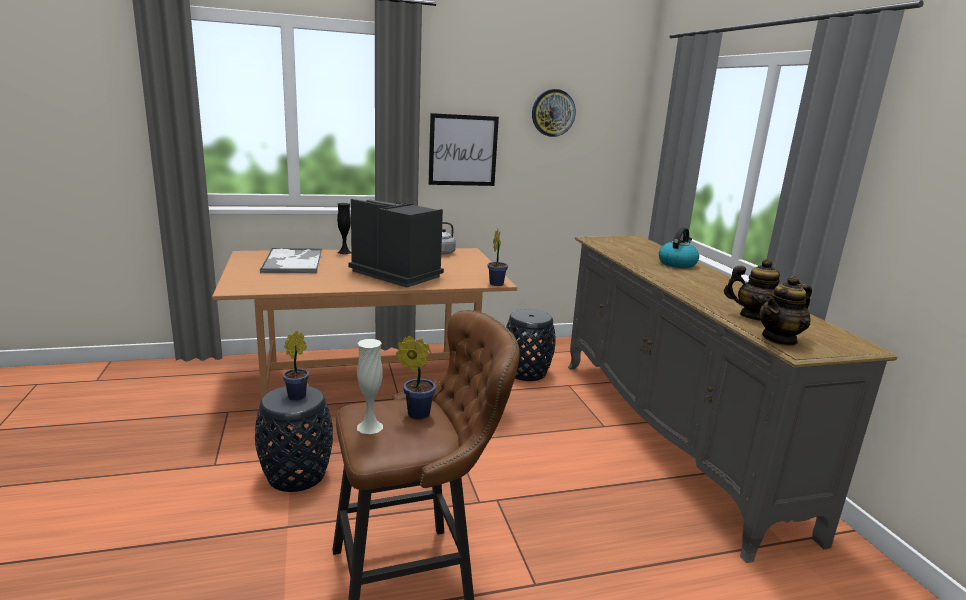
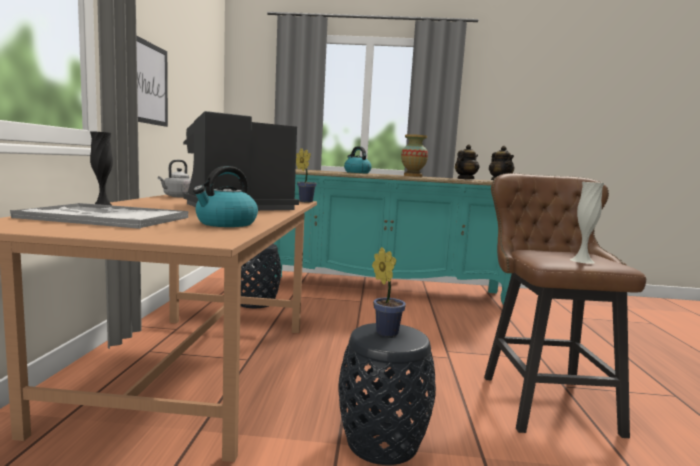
camera: 70 degrees left, 10 degrees down
(301, 283) = (226, 224): none -> kettle
(415, 413) = (549, 252): potted plant -> none
(553, 113) = (191, 59): wall clock -> none
(666, 436) = (383, 291): grey cabinet -> turquoise cabinet
(716, 288) = (413, 176): none -> vase

